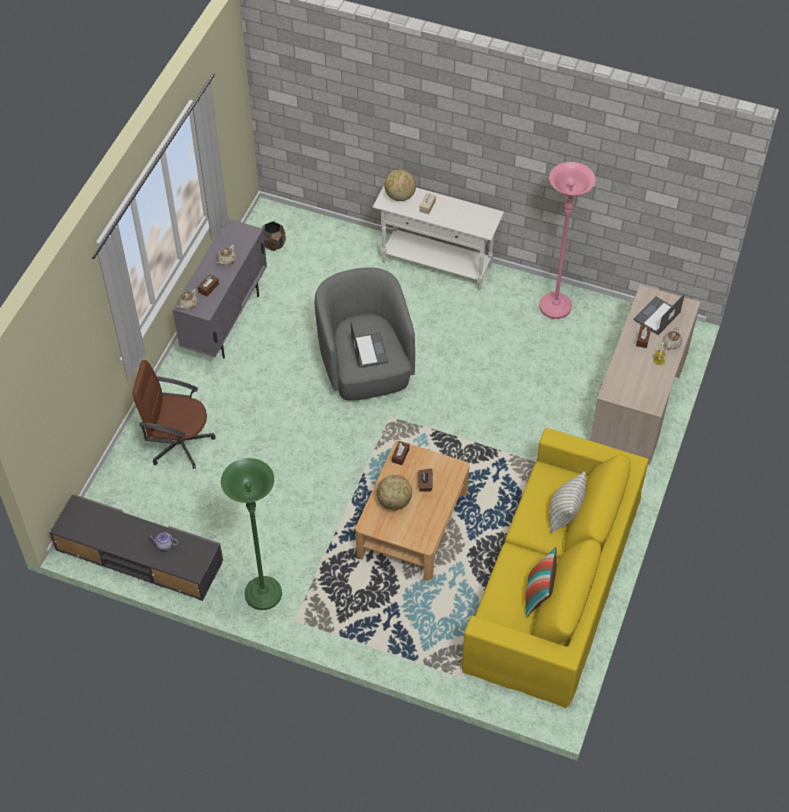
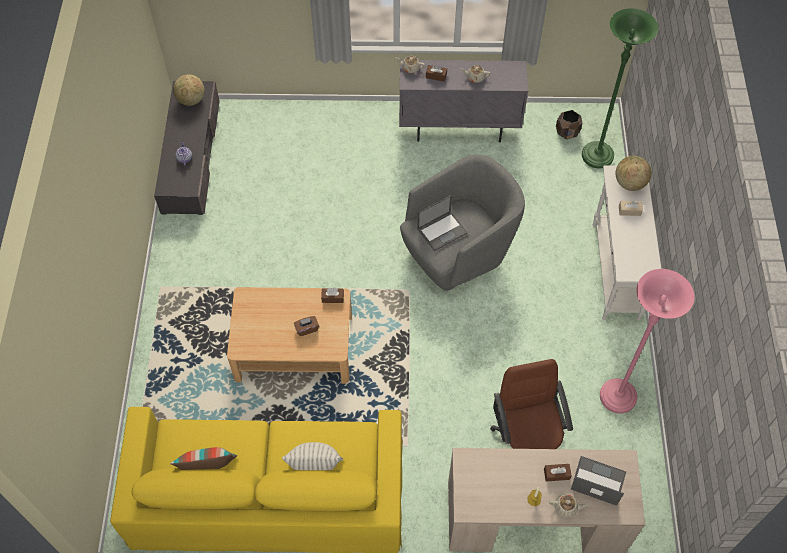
camera: 70 degrees right, 5 degrees up
(179, 443) = (313, 142): brown office chair -> brown office chair (526, 441)
(263, 594) = (180, 255): green floor lamp -> green floor lamp (597, 156)
(394, 502) = (277, 309): globe -> globe (191, 100)

